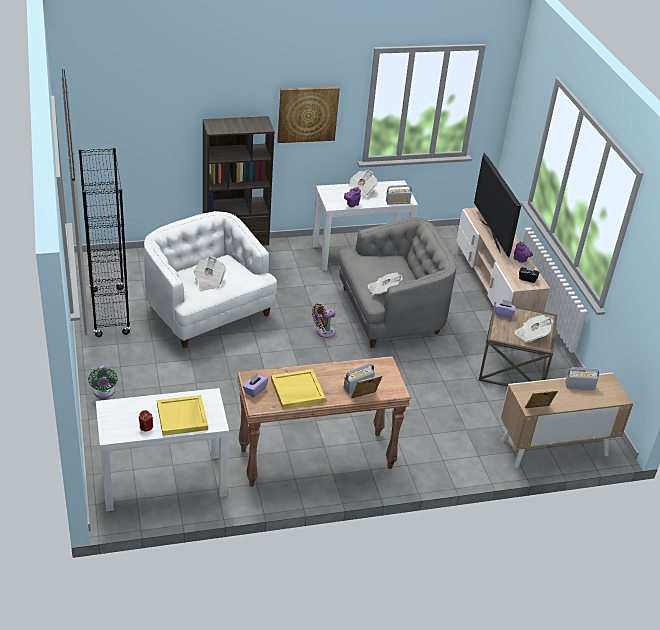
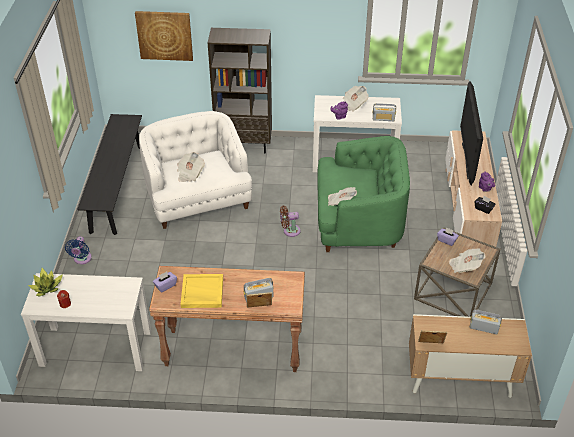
camera: 20 degrees right, 5 degrees up
(104, 393) = (82, 259): green fan -> blue fan
(109, 312) = (116, 187): black bookcase -> black bench
(116, 413) = (47, 287): none -> potted plant
(182, 417) = (99, 300): yellow tray -> none
(307, 114) = (308, 30): picture -> picture (164, 35)
(390, 313) = (358, 221): grey armchair -> green armchair

